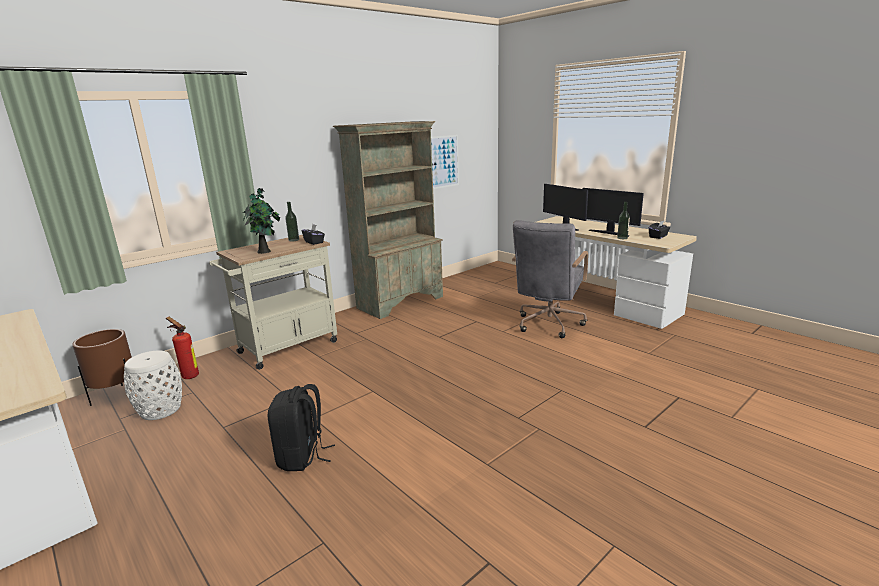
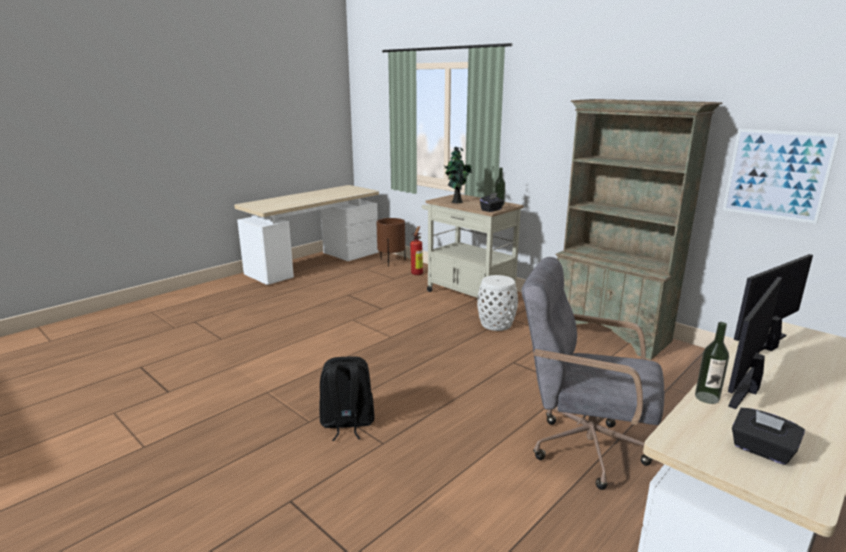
camera: 85 degrees right, 0 degrees up
(160, 410) = (372, 275): white stool -> white stool (496, 324)
(302, 457) = (305, 322): black backpack -> black backpack (347, 423)

